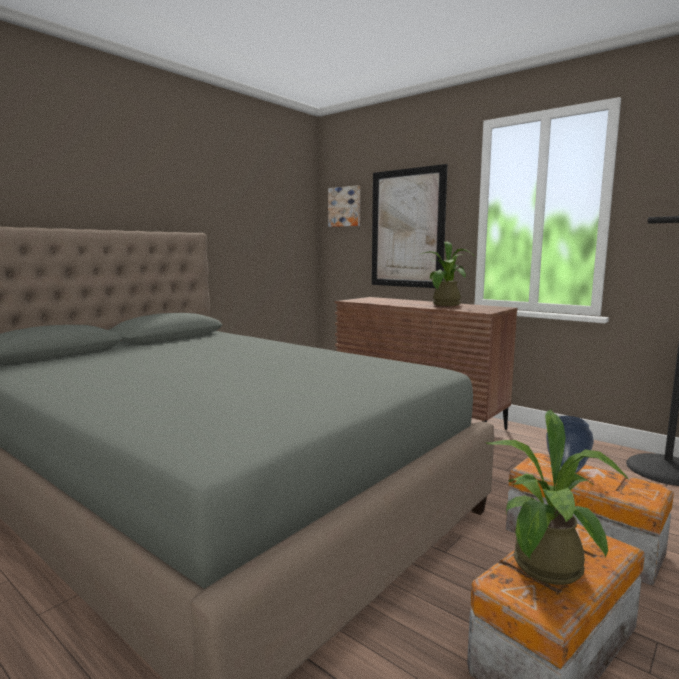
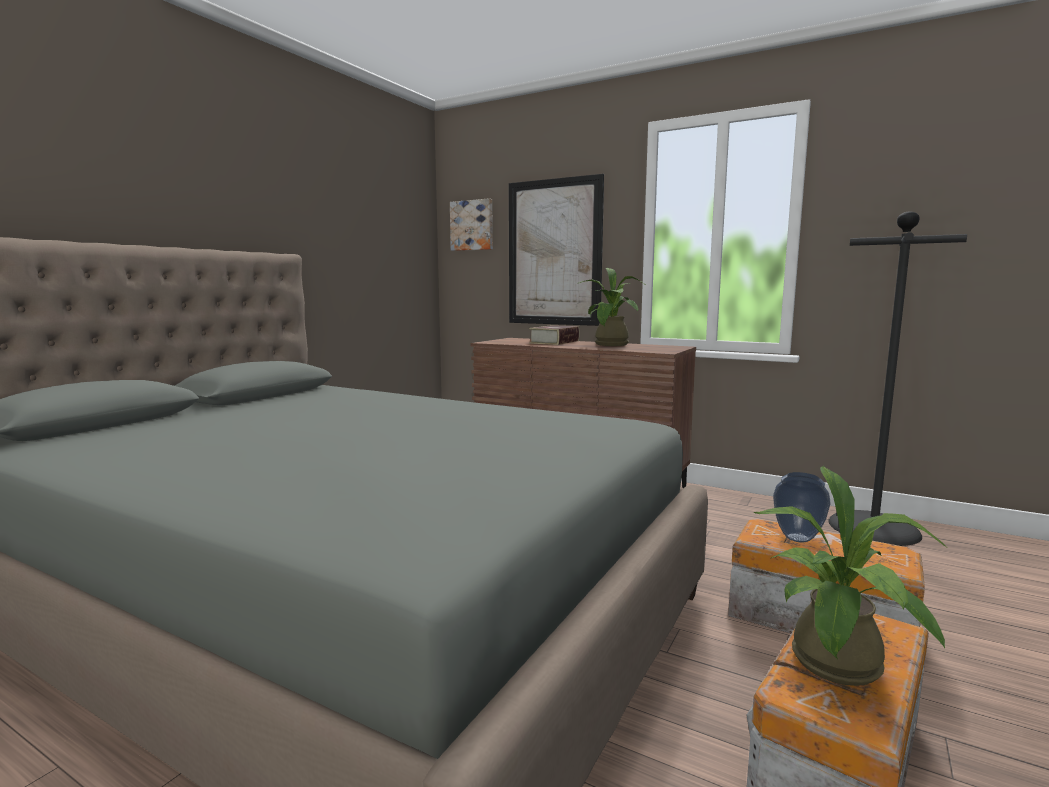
camera: 10 degrees left, 0 degrees up
(402, 301) = (554, 342): none -> book

